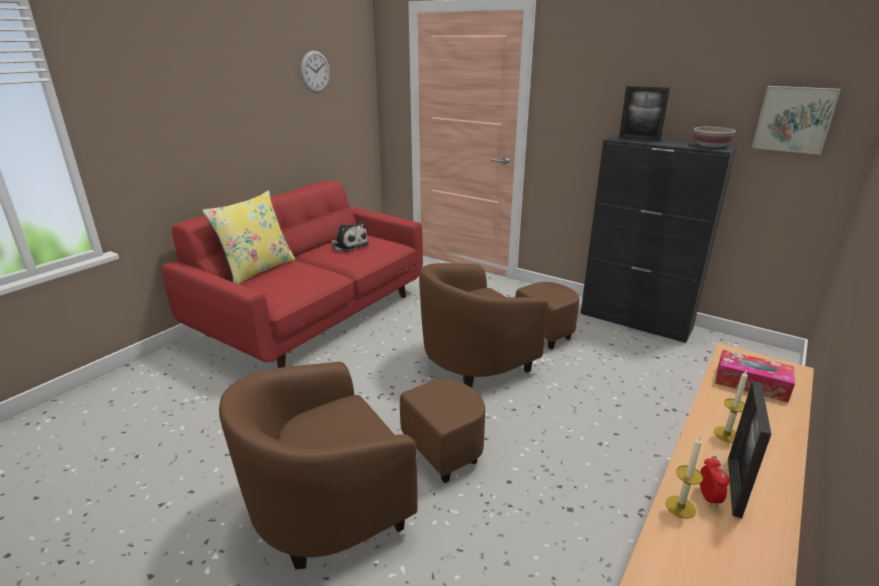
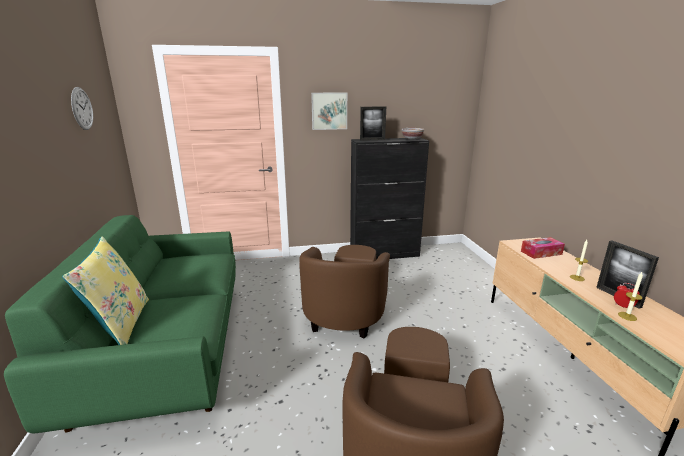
camera: 45 degrees left, 5 degrees down
(314, 315) = (168, 348): red sofa -> green sofa
(349, 245) = (181, 269): plush toy -> none
(794, 119) = (442, 119): picture -> picture (329, 111)

